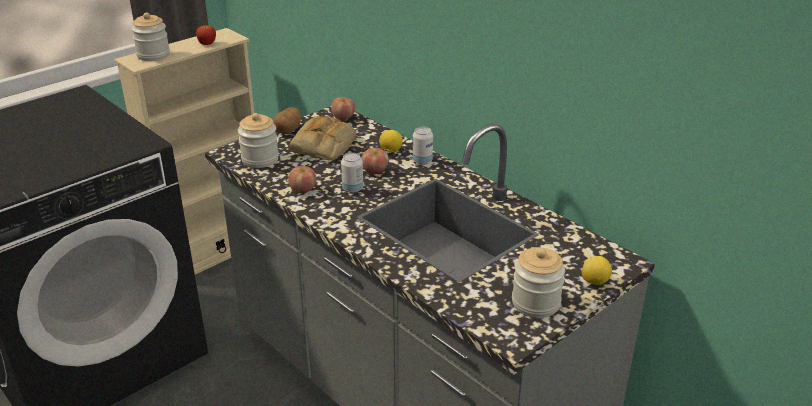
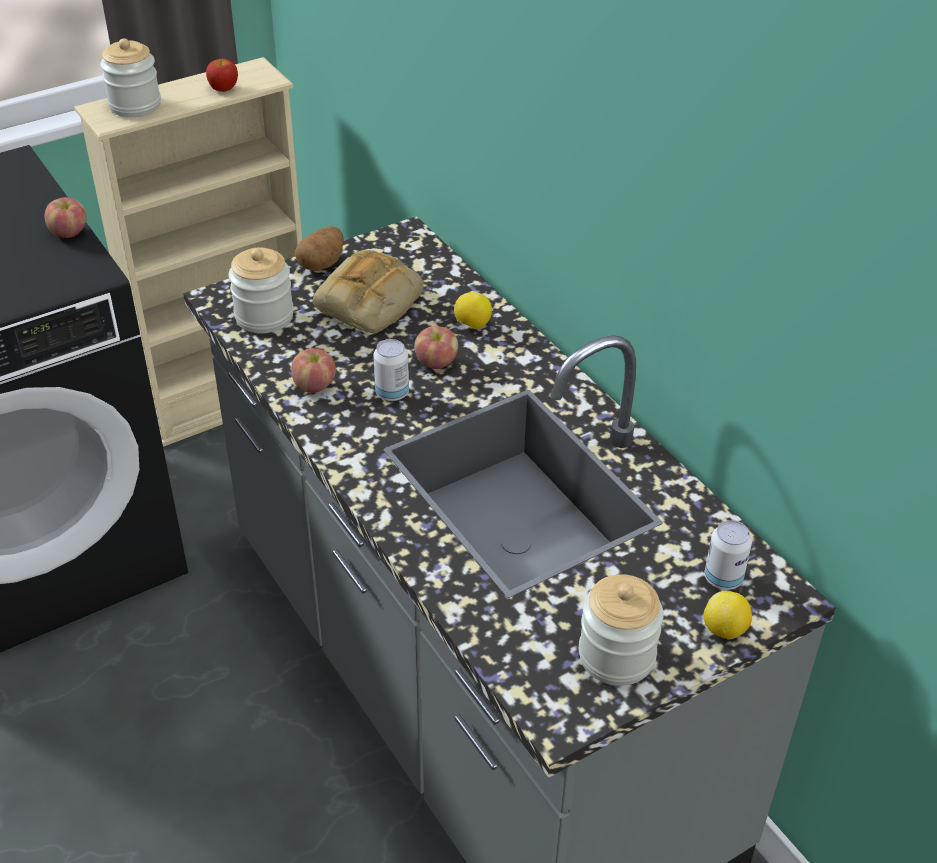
camera: 10 degrees right, 10 degrees up
(343, 118) = (415, 248): apple -> apple (69, 233)
(422, 161) = (517, 351): can -> can (723, 578)

